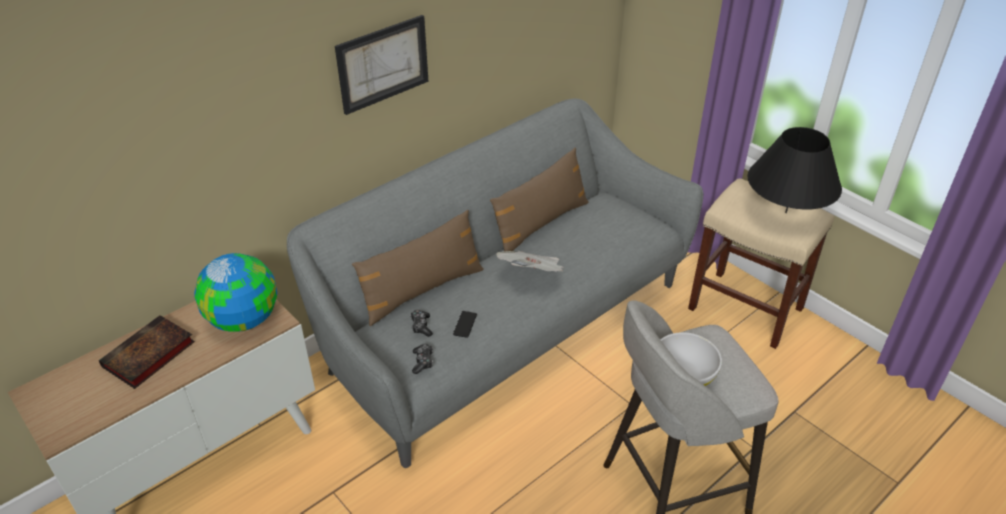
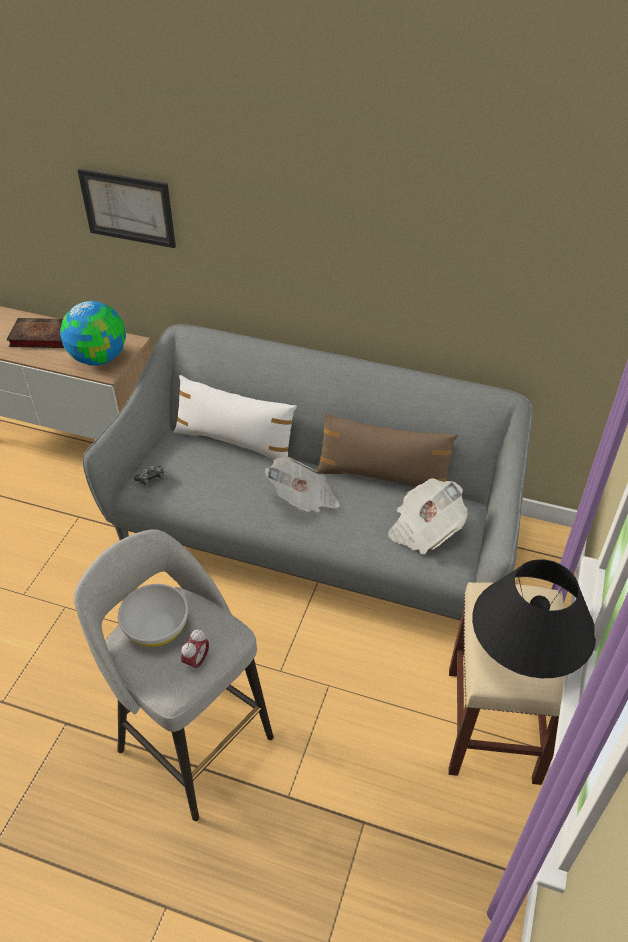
camera: 60 degrees right, 5 degrees up
(383, 64) = (291, 235): picture -> picture (128, 208)
(421, 326) = (190, 459): game controller -> none
(422, 290) = (235, 442): brown pillow -> white pillow
(465, 324) = (209, 483): phone -> none
(614, 225) = (424, 529): none -> newspaper
(733, 361) = (197, 661): none -> alarm clock

